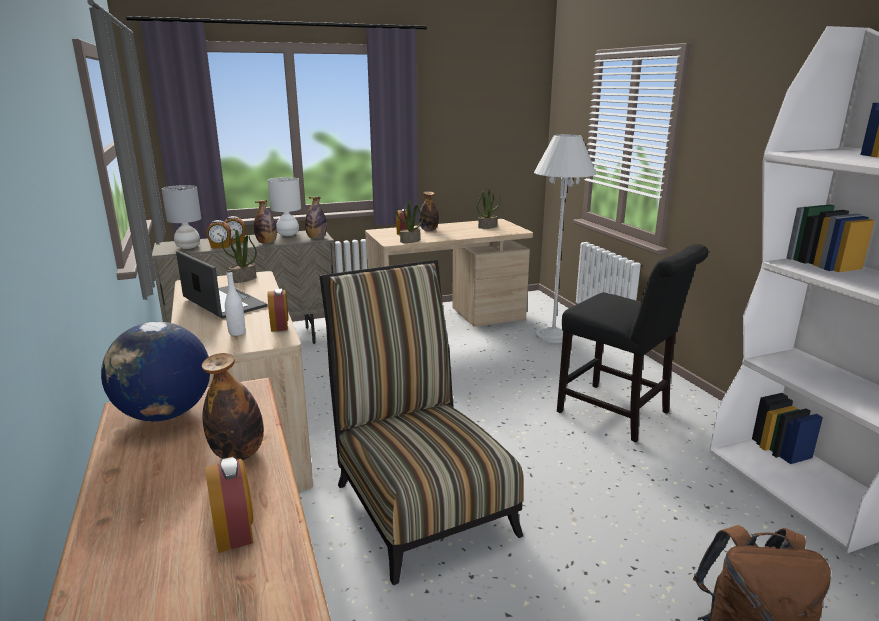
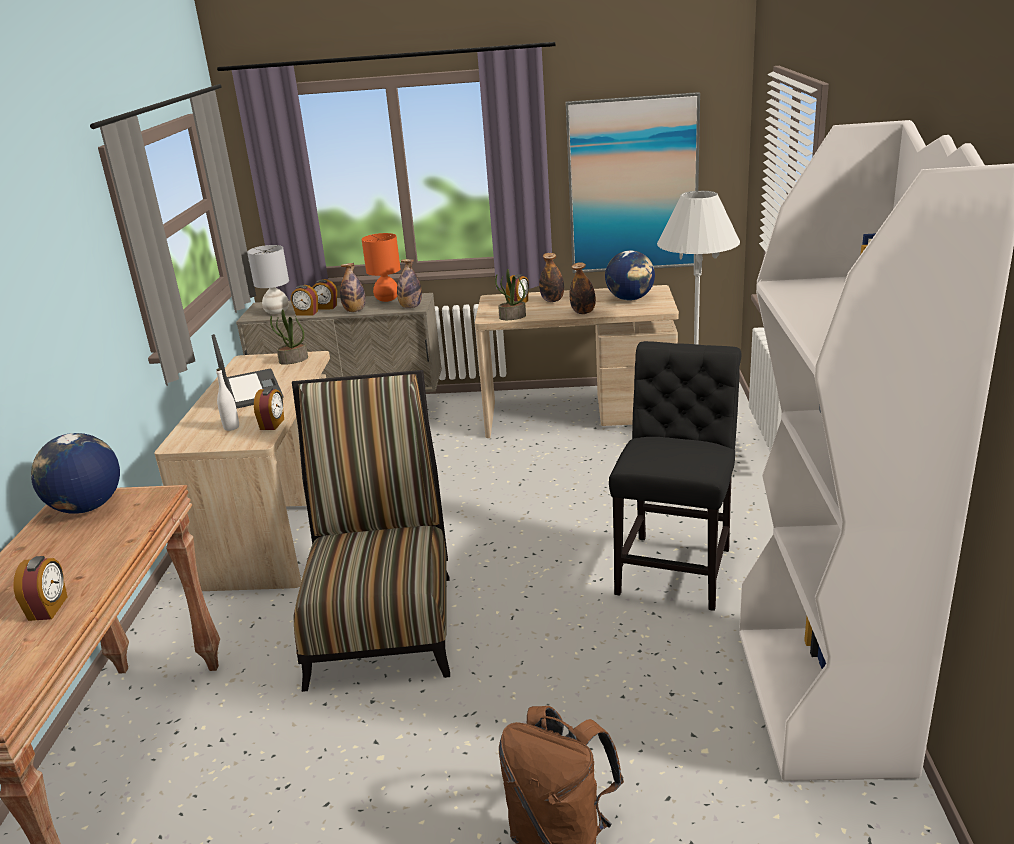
camera: 25 degrees right, 5 degrees up
(238, 454) = (102, 551): bottle -> bottle (583, 312)
(287, 234) = (386, 299): white table lamp -> orange table lamp
(473, 144) = (633, 185): none -> picture
(487, 227) = (630, 299): potted plant -> globe
(618, 414) = (676, 567): black chair -> black chair turned 135 degrees counterclockwise

